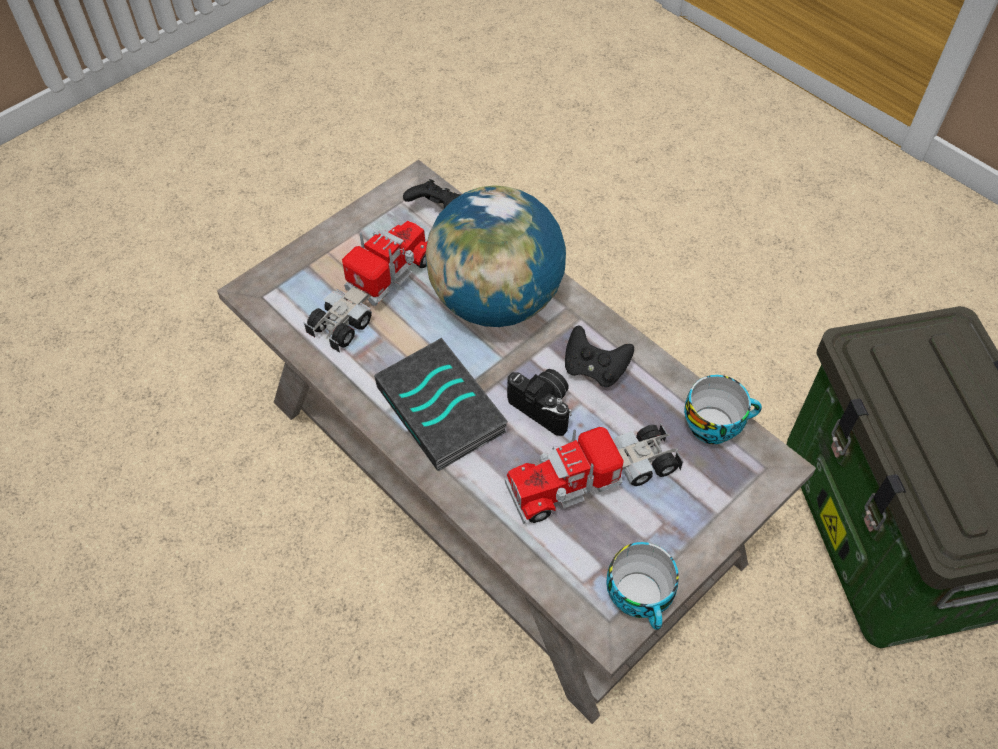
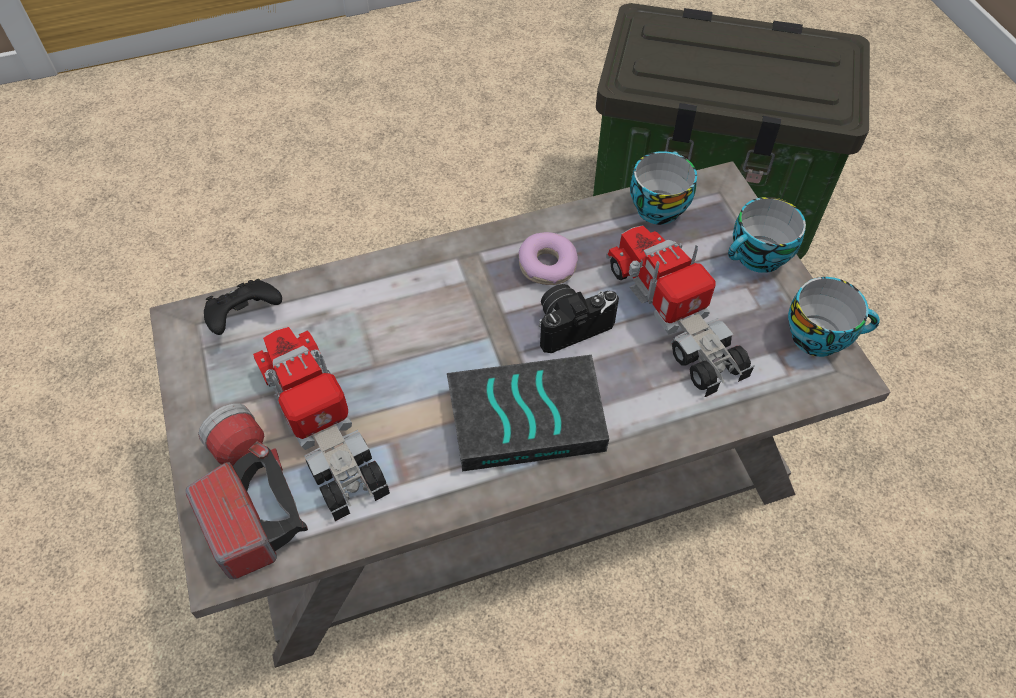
camera: 65 degrees left, 0 degrees up
(302, 279) = (246, 498): none -> flashlight
(496, 301) = (410, 313): globe -> none
(593, 478) = (675, 319): toy truck -> toy truck turned 150 degrees clockwise
(594, 368) = (547, 266): black game controller -> donut
(703, 523) = (758, 258): none -> cup

